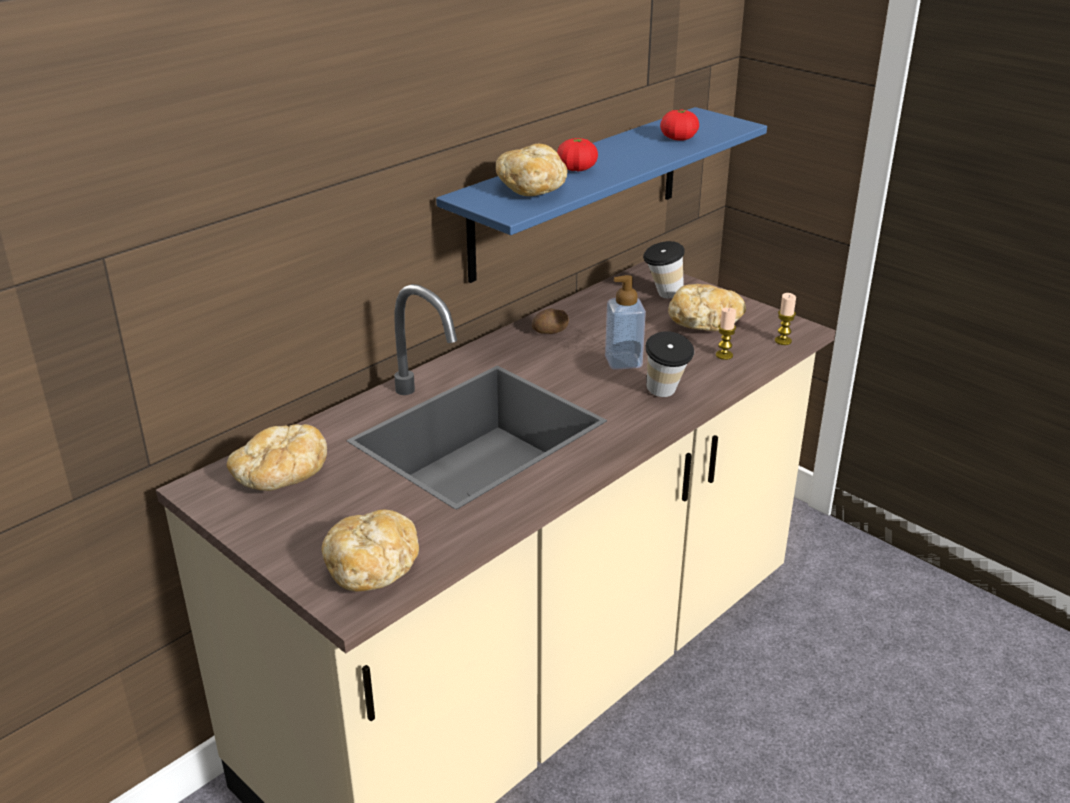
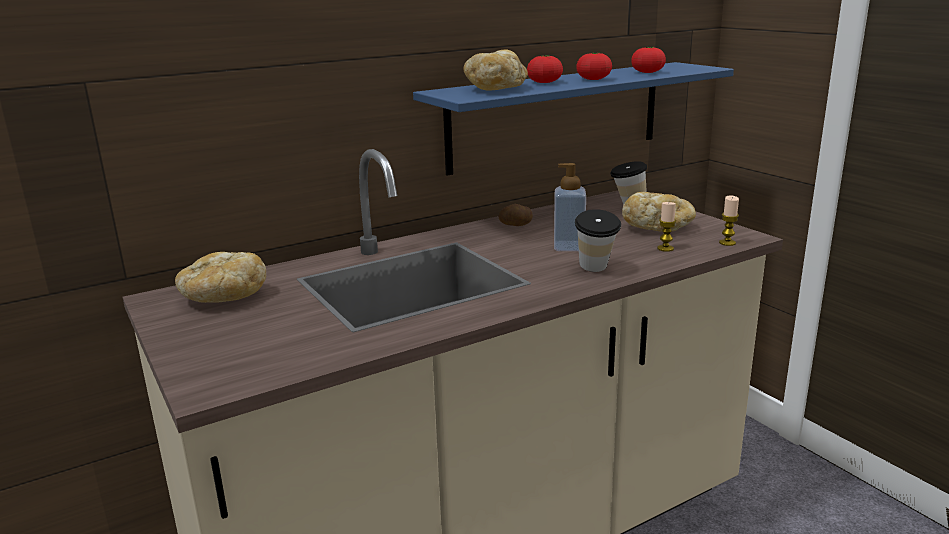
camera: 15 degrees right, 10 degrees down
(373, 568) = (246, 366): bread -> none
(628, 159) = (593, 79): none -> tomato

